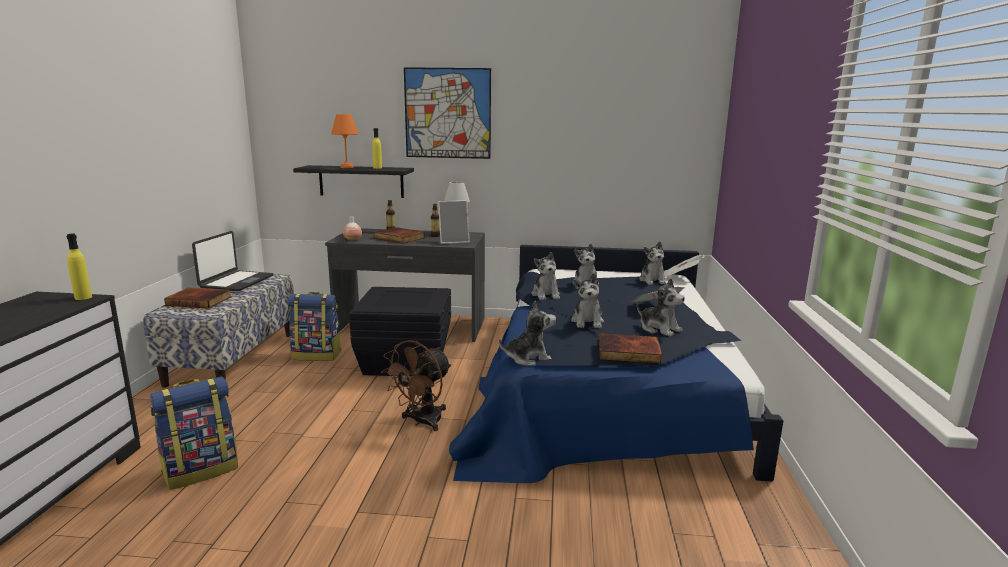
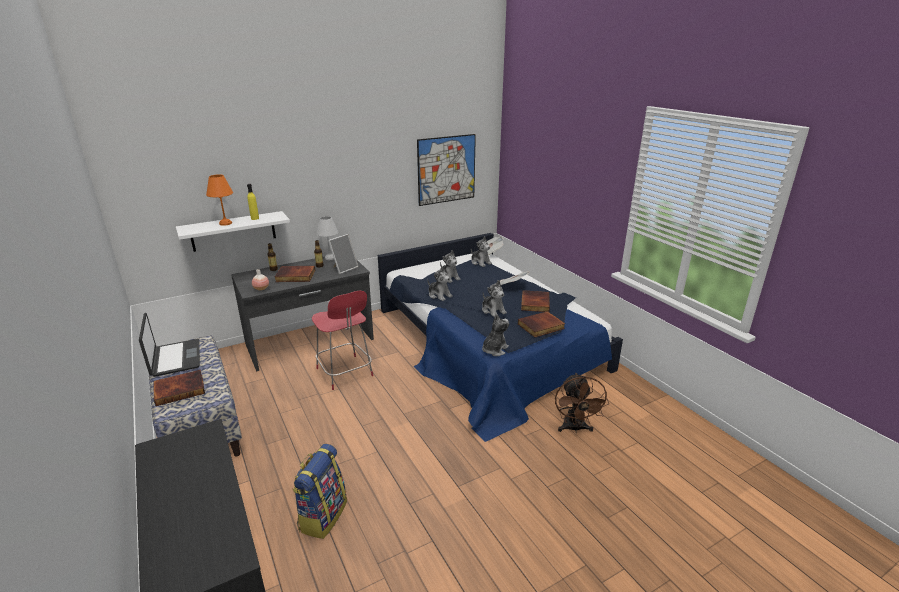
camera: 35 degrees left, 10 degrees up
(83, 297) = (201, 431): yellow bottle -> none
(317, 355) = (271, 394): backpack -> none
(361, 181) = (233, 231): black shelf -> white shelf
(404, 361) = (345, 373): black storage box -> red stool
(422, 422) = (418, 414): brown fan -> brown fan (574, 428)
(447, 113) = (307, 161): picture -> picture (446, 169)
(659, 329) = (534, 303): plush toy -> book

